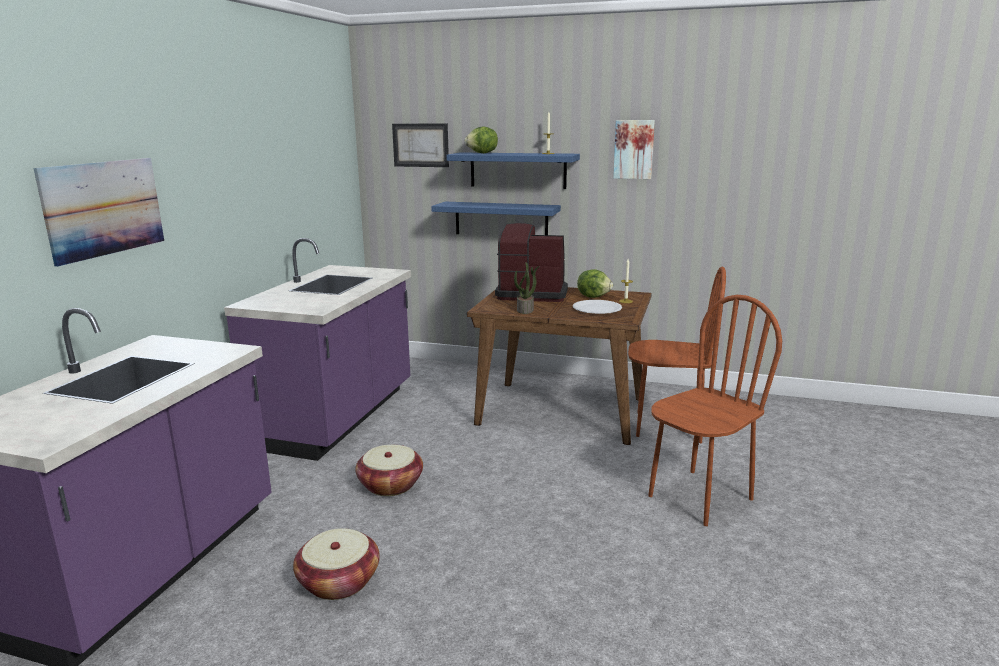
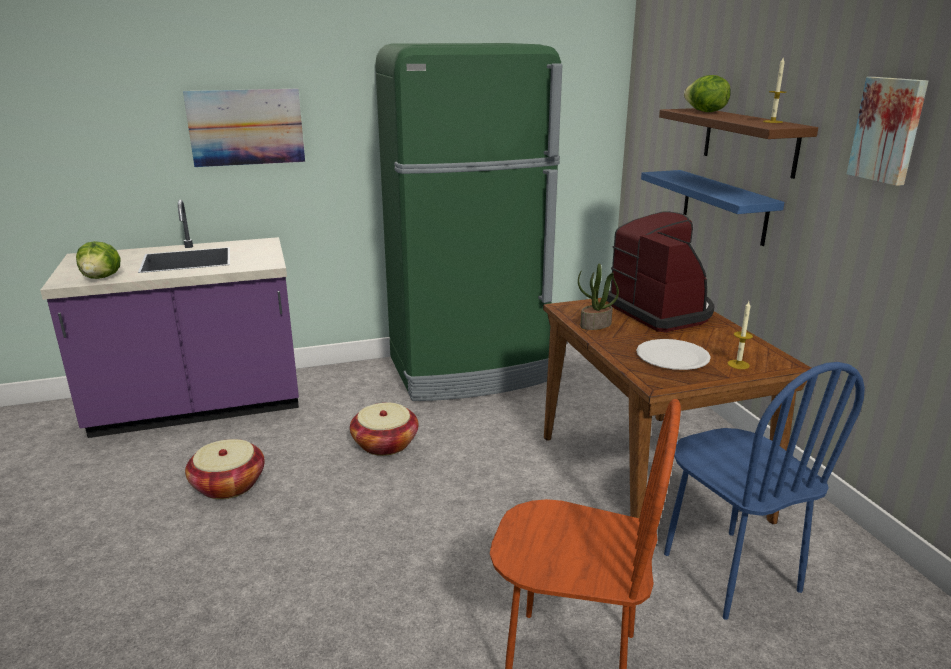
camera: 55 degrees right, 5 degrees up
(338, 417) = (469, 370): purple counter -> green fridge
(420, 145) = (672, 94): picture -> none
(518, 170) = (749, 141): blue shelf -> brown shelf
(594, 296) = (719, 342): lettuce -> lettuce (102, 277)
(668, 427) = (729, 572): brown chair -> blue chair

